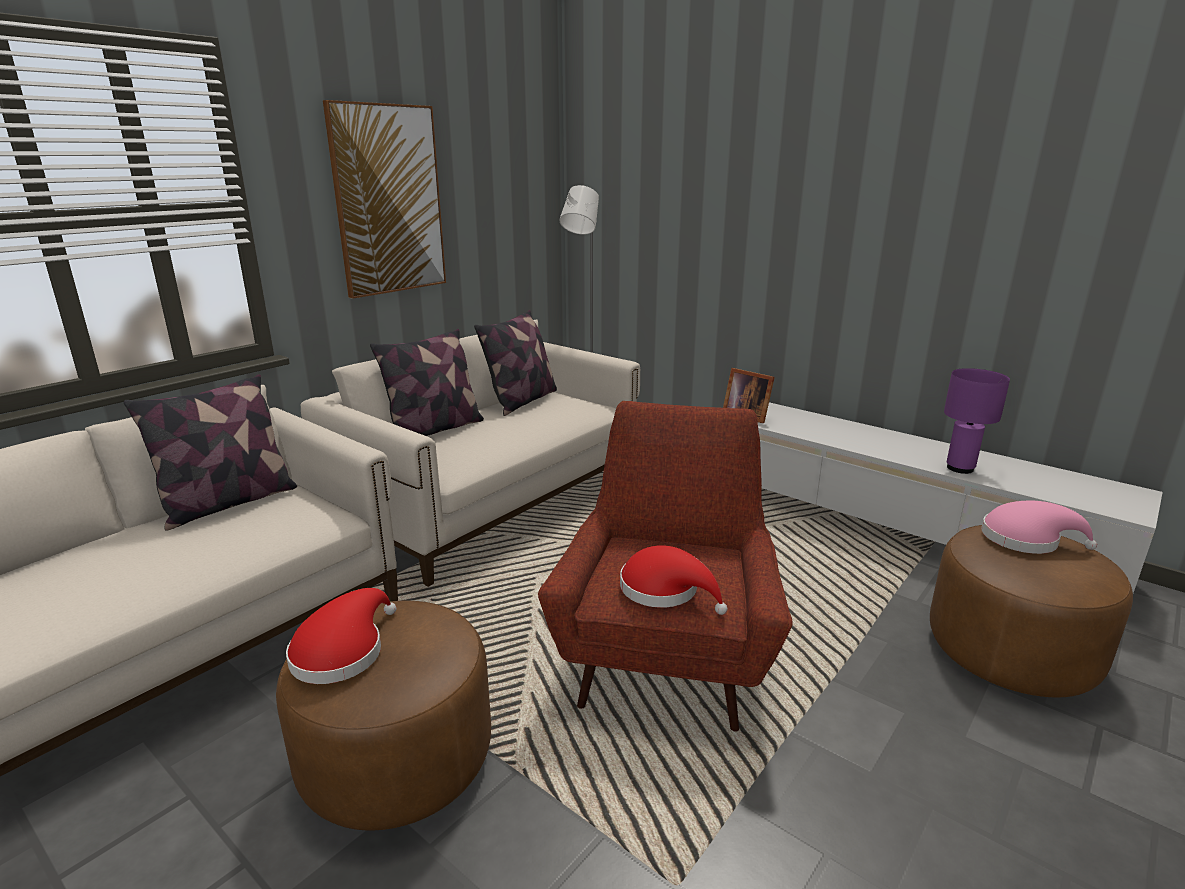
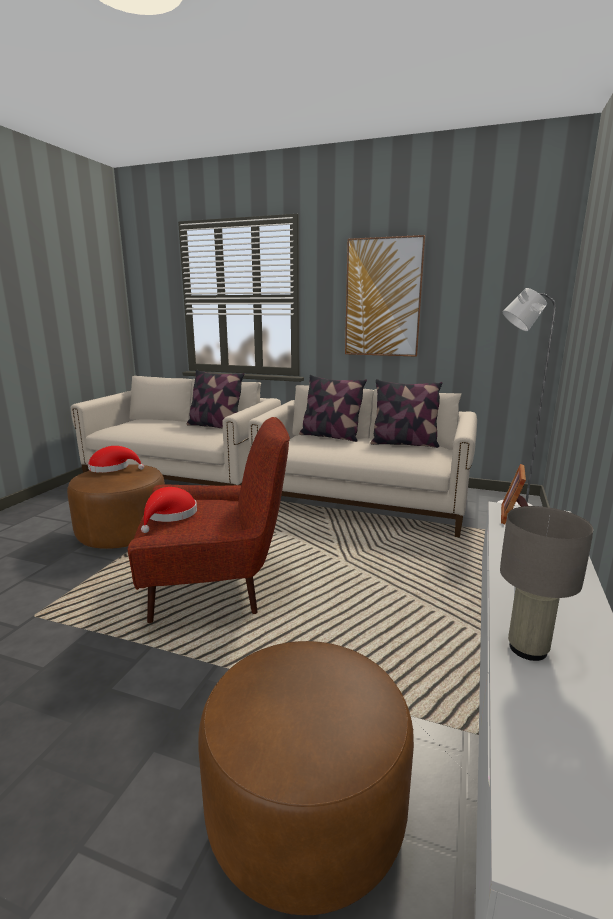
camera: 70 degrees right, 5 degrees down
(959, 468) = (527, 648): purple table lamp -> grey table lamp
(1026, 539) = (341, 691): pink hat -> none

